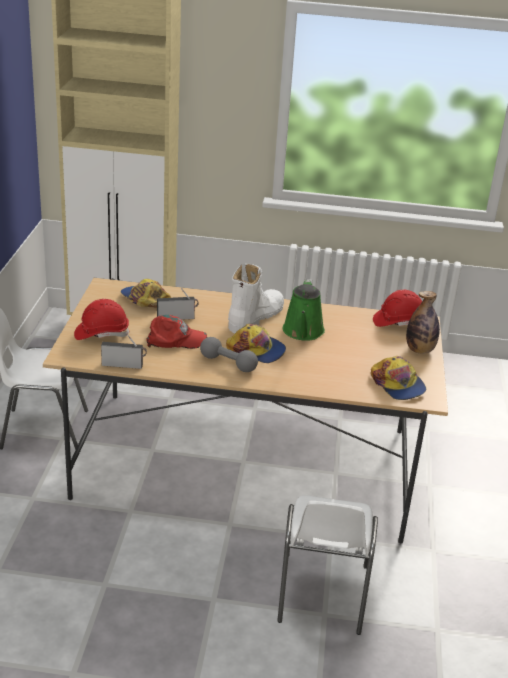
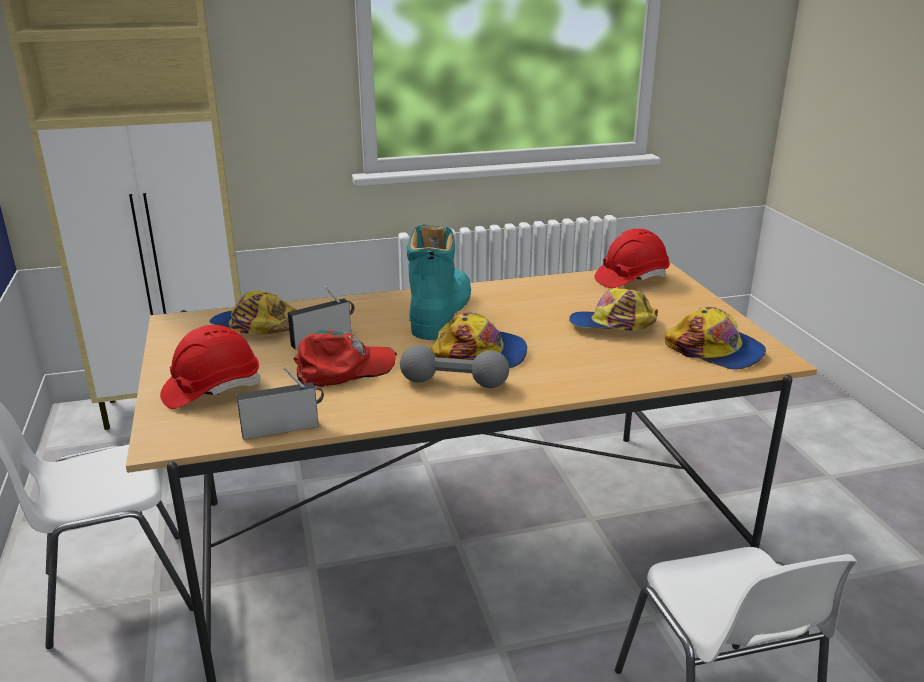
camera: 20 degrees left, 5 degrees down
(255, 317) = (440, 313): white boot -> turquoise boot
(303, 332) = (523, 316): green watering can -> none
(352, 352) = (612, 325): none -> cap
(420, 350) = (693, 303): bottle -> none

